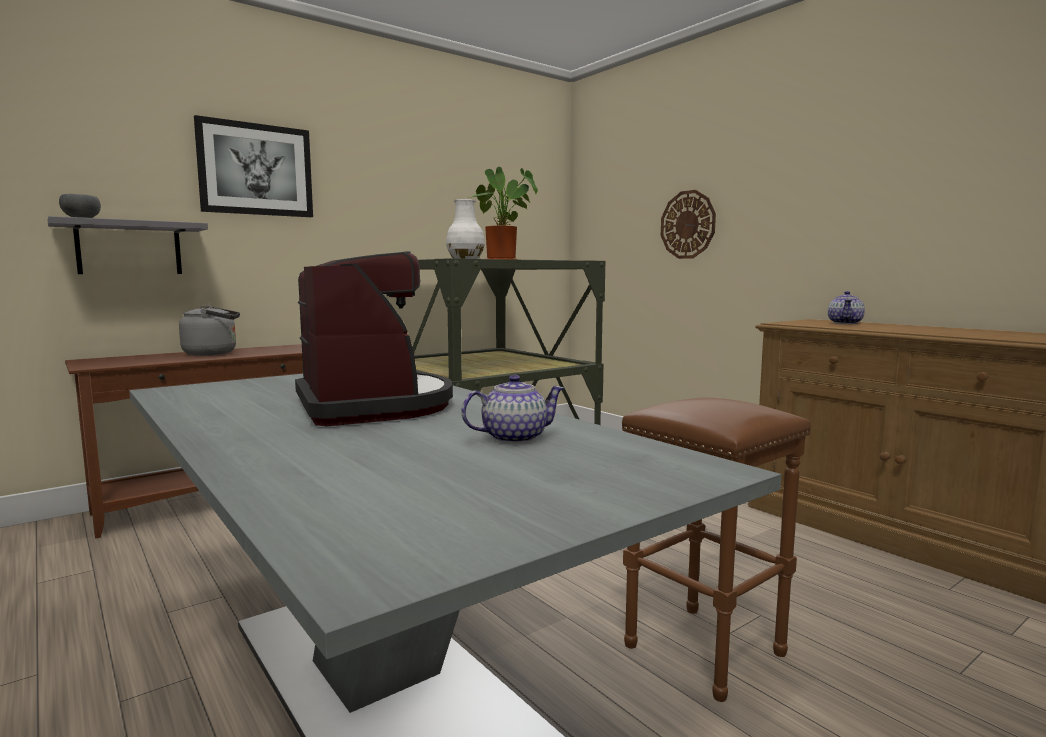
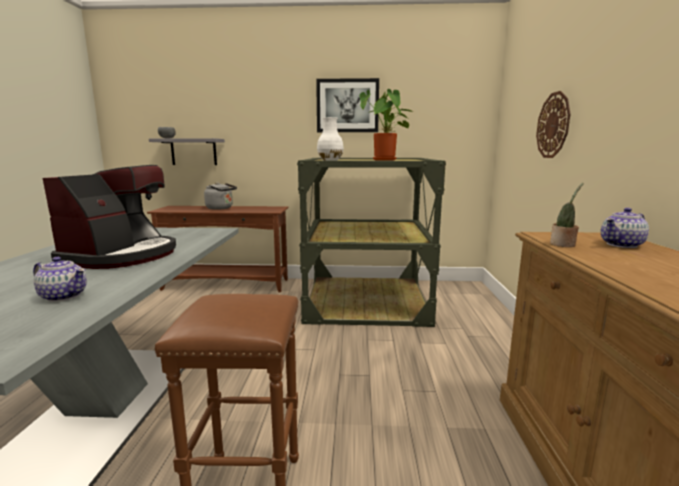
camera: 40 degrees right, 5 degrees up
(256, 169) = (254, 105): picture -> picture (347, 106)
(822, 325) = (563, 245): none -> potted plant

